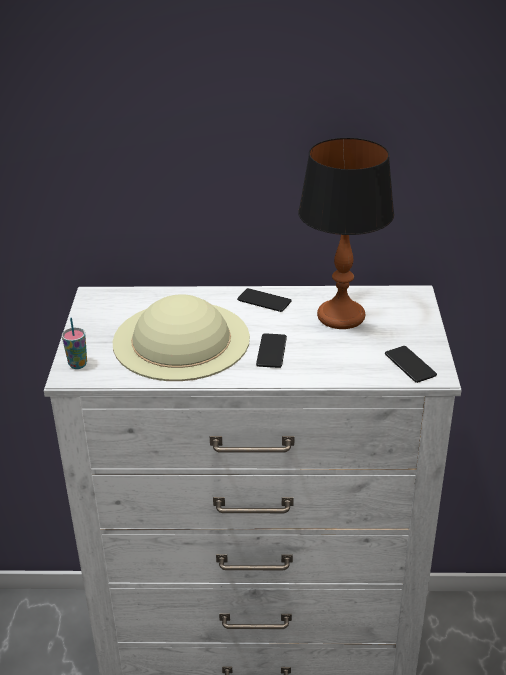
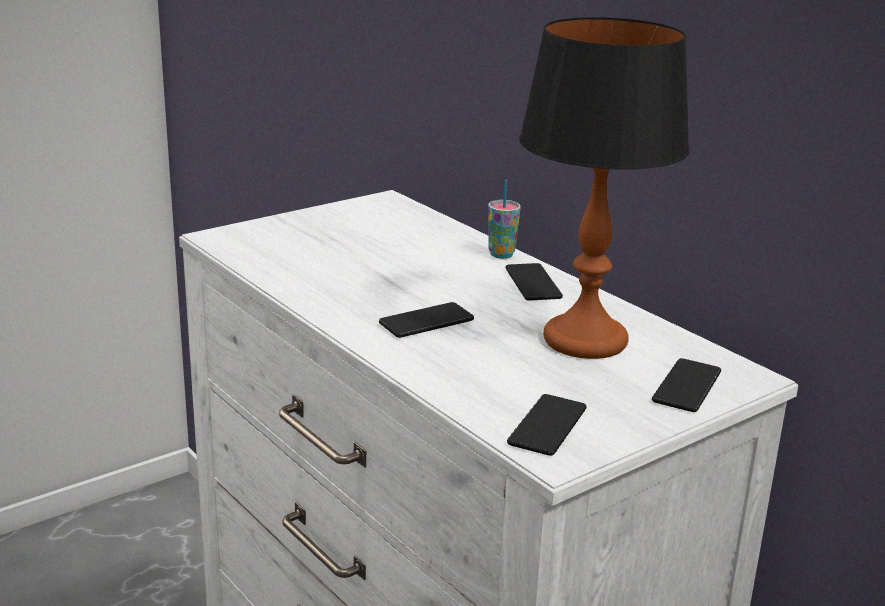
camera: 50 degrees right, 10 degrees down
(78, 364) = (243, 234): cup -> cup (501, 254)
(181, 339) = (370, 266): beige hat -> none
(411, 313) = (687, 386): none -> phone

